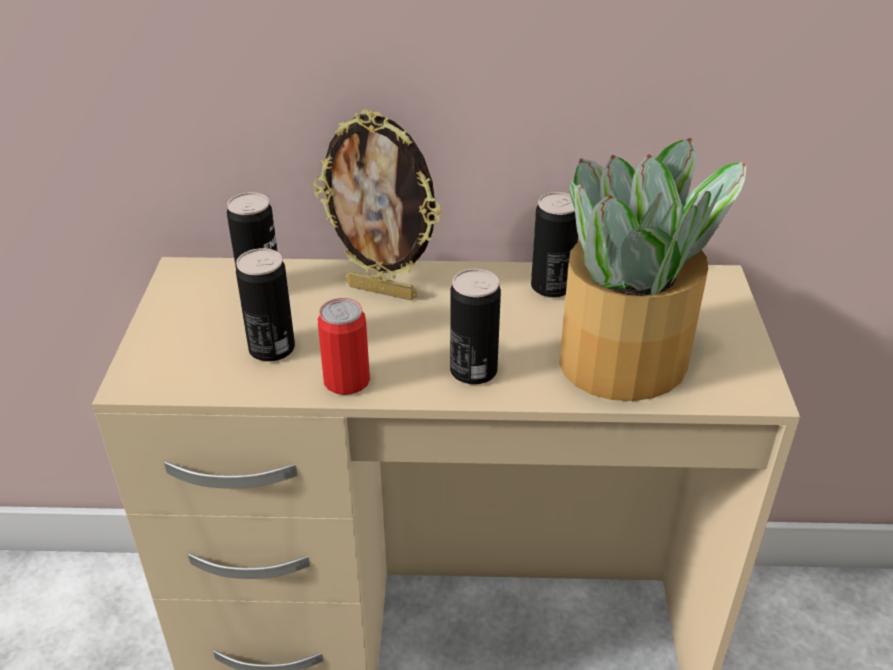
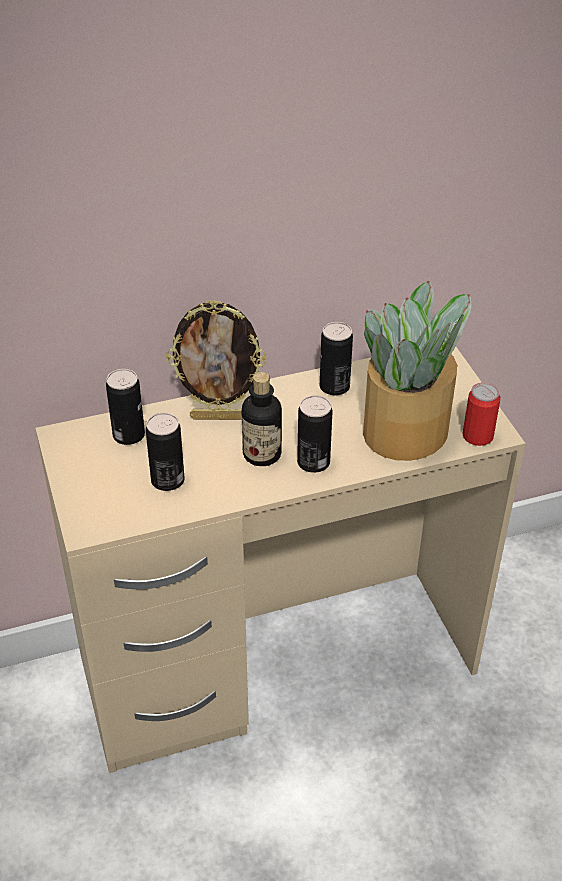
camera: 20 degrees left, 5 degrees up
(346, 381) = (233, 490): can -> can (477, 436)
(410, 345) = (262, 454): none -> bottle

